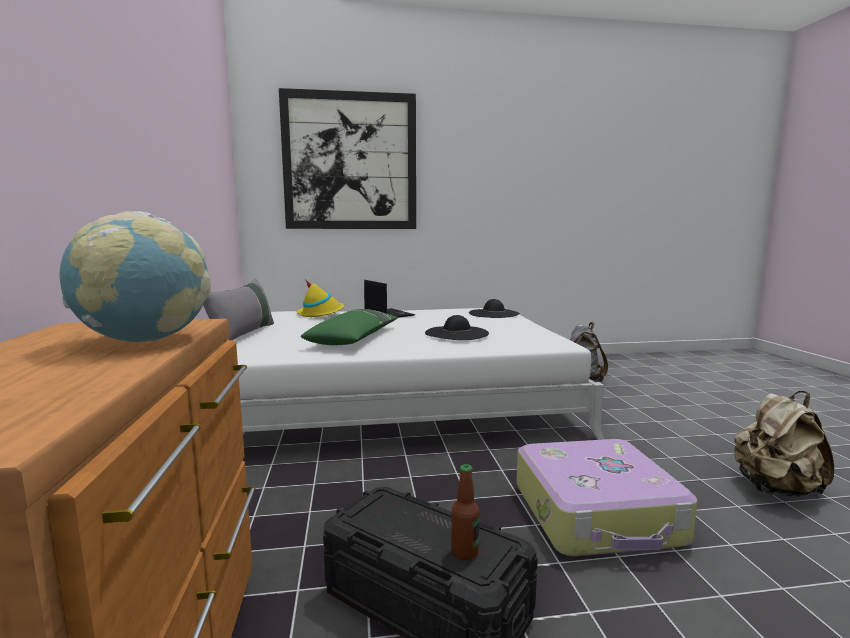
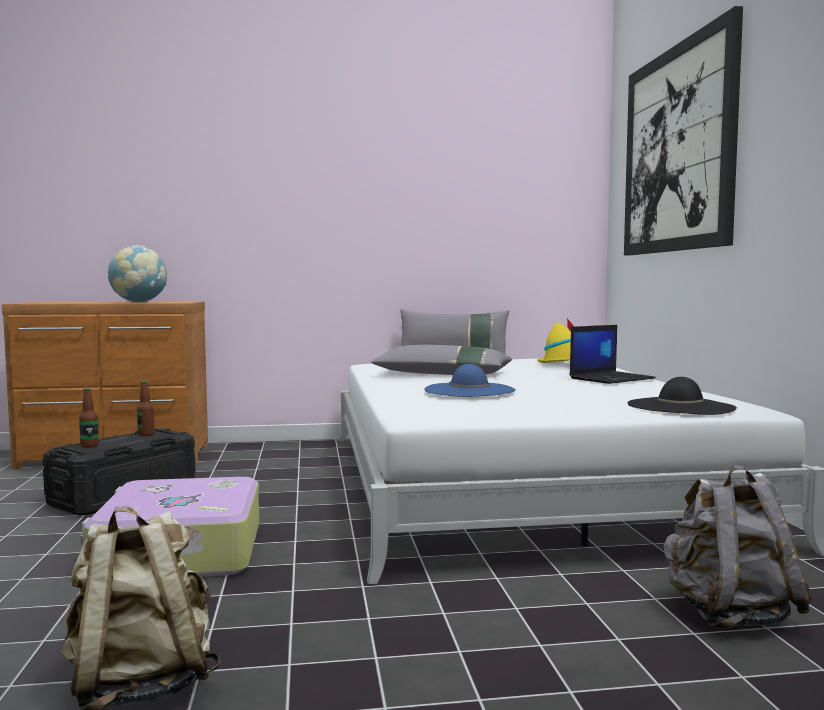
camera: 90 degrees right, 5 degrees down
(354, 338) = (442, 374): green pillow -> grey pillow
(382, 518) = (146, 434): none -> bottle
(456, 333) = (469, 390): black hat -> blue hat

